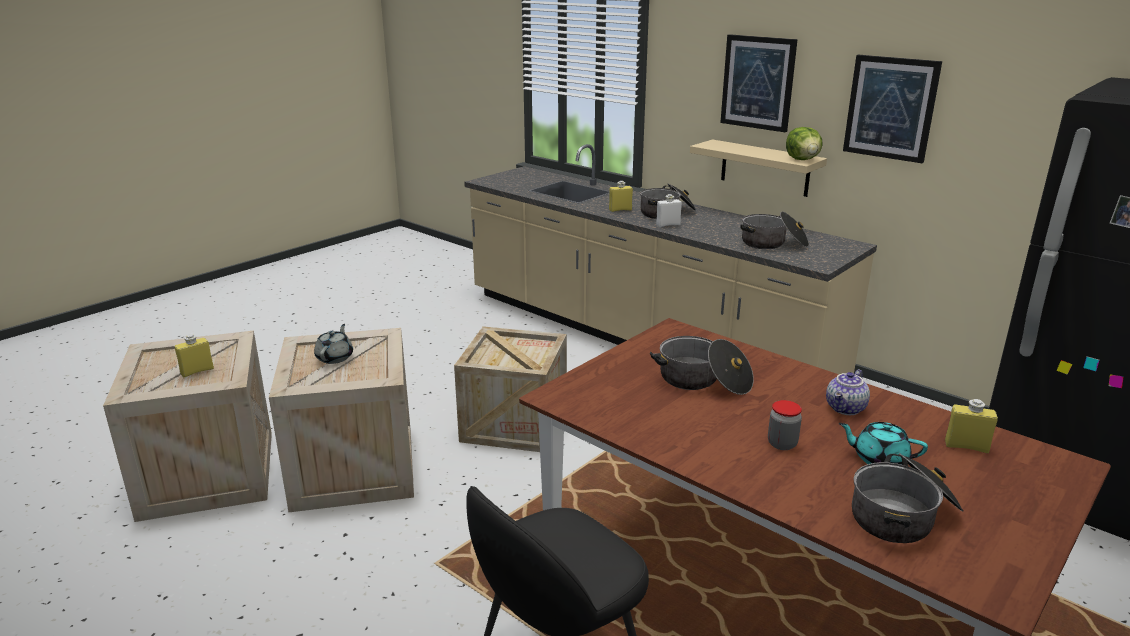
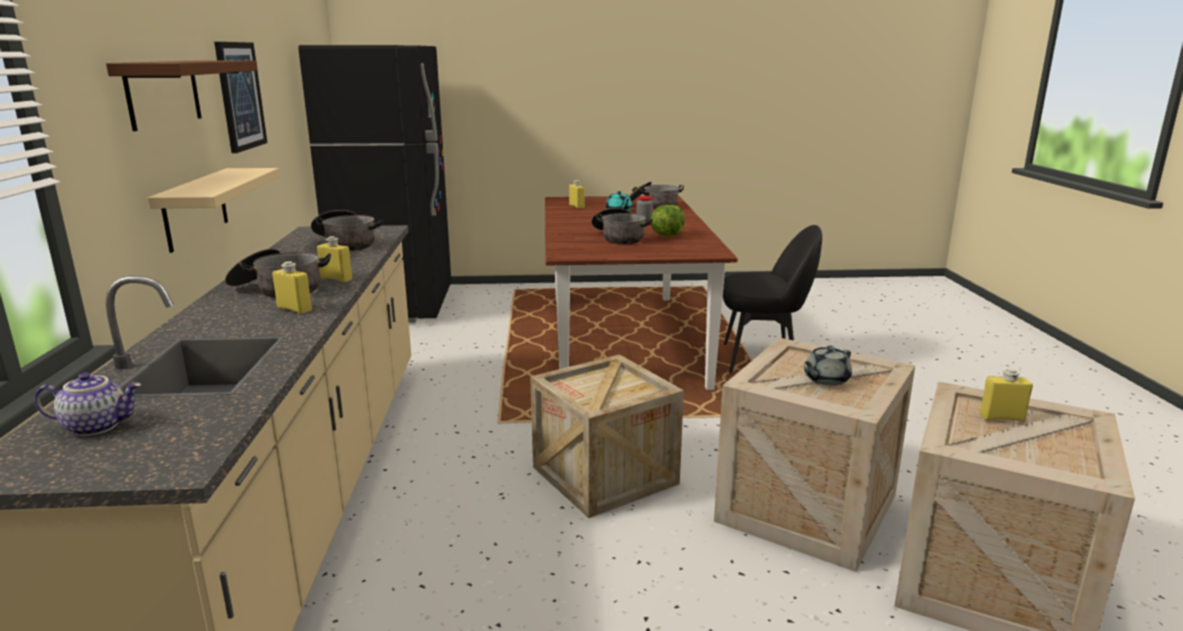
camera: 135 degrees left, 5 degrees down
(668, 225) = (336, 279): white bottle -> yellow bottle
(758, 82) = (163, 93): picture -> brown shelf
(803, 160) = (250, 169): lettuce -> lettuce (667, 235)
(846, 409) = (584, 219): teapot -> teapot (98, 426)

